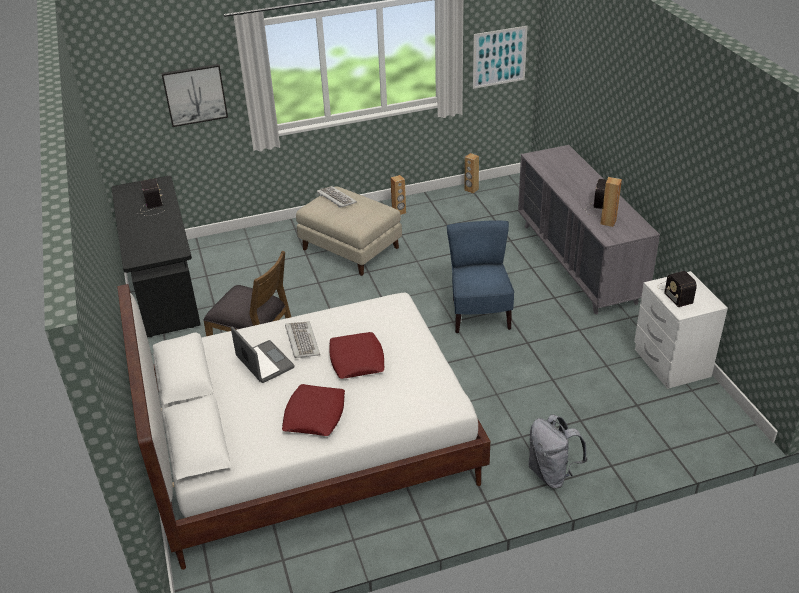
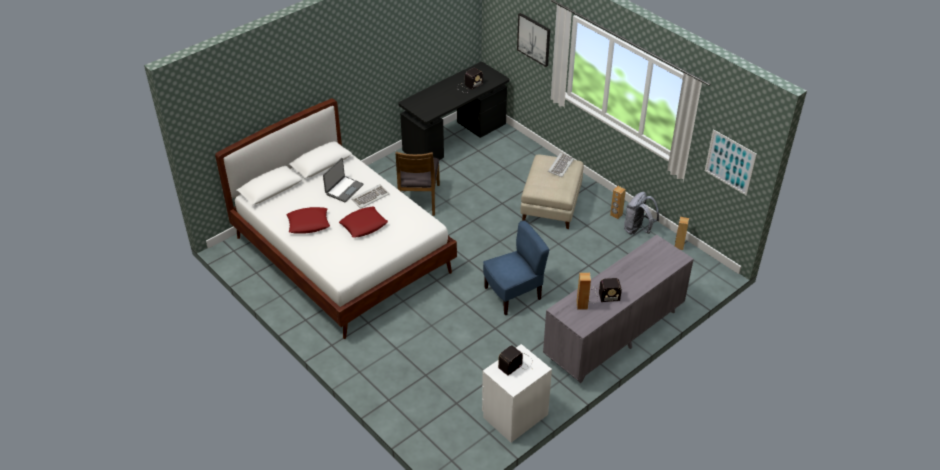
camera: 65 degrees right, 5 degrees up
(552, 473) = (368, 371): grey backpack -> grey backpack (638, 230)

